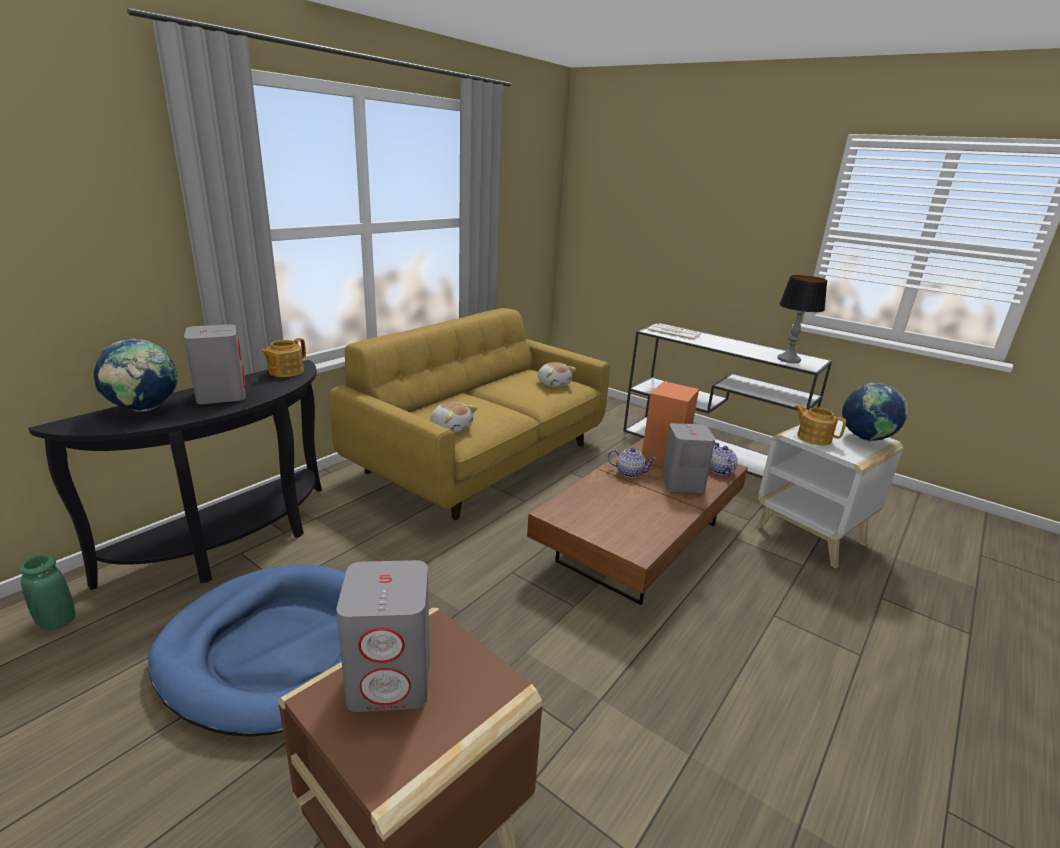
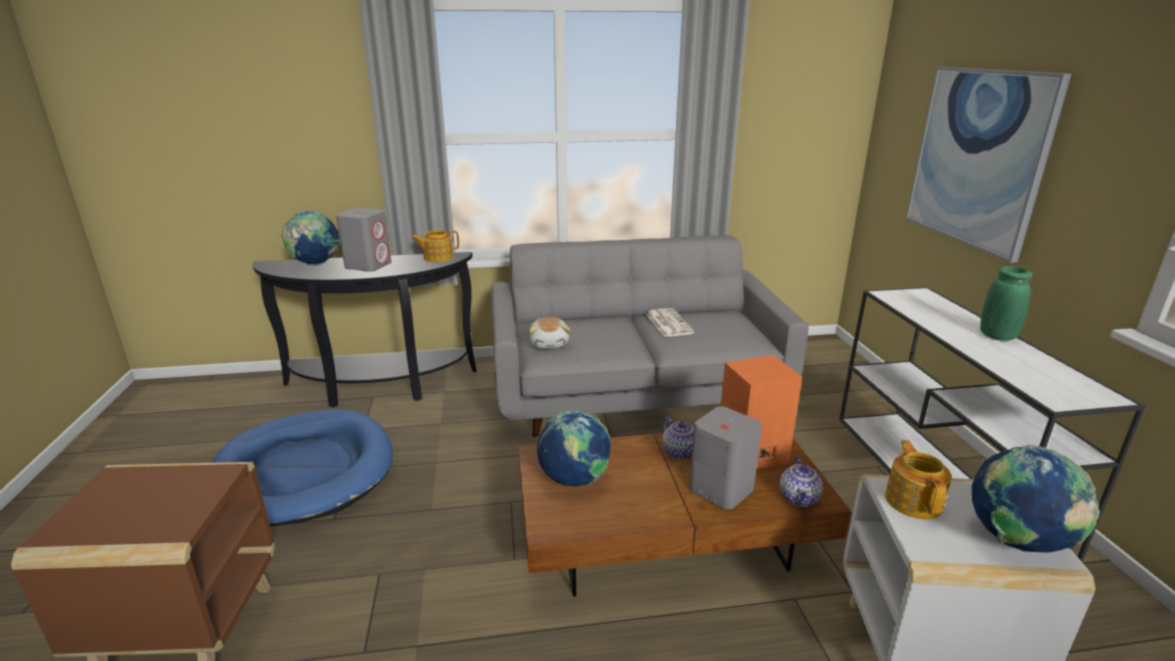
camera: 45 degrees right, 0 degrees up
(57, 622) = (250, 396): green vase -> green vase (996, 336)
(391, 679) = (149, 488): grey speaker -> none
(482, 458) = (635, 392): yellow sofa -> grey sofa
(553, 383) = (725, 331): plush toy -> none
(604, 517) = (574, 480): none -> globe
(671, 231) = (978, 158): none -> picture
(672, 333) = (915, 303): newspaper -> newspaper (668, 323)
(720, 471) = (799, 498): teapot -> teapot turned 150 degrees clockwise
(789, 359) = (1043, 381): table lamp -> none

